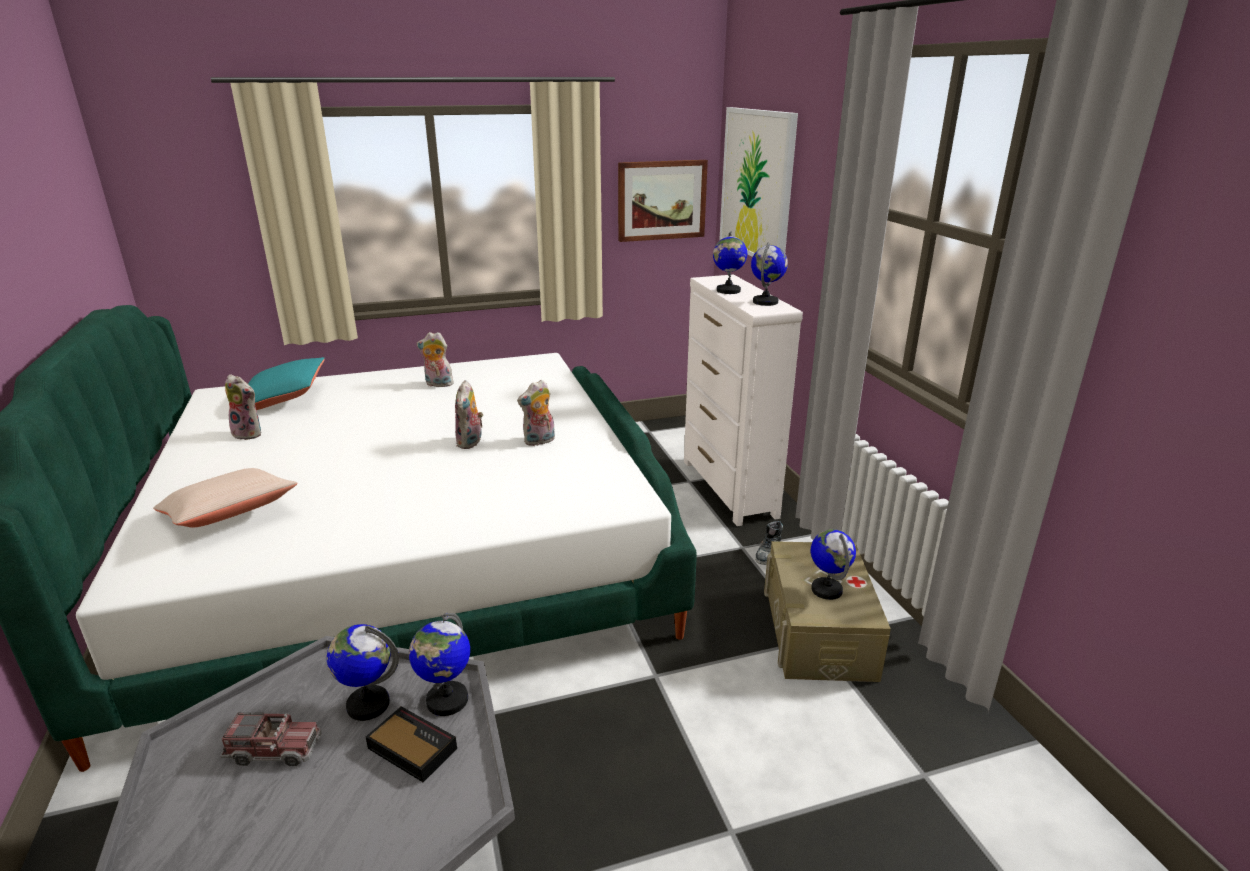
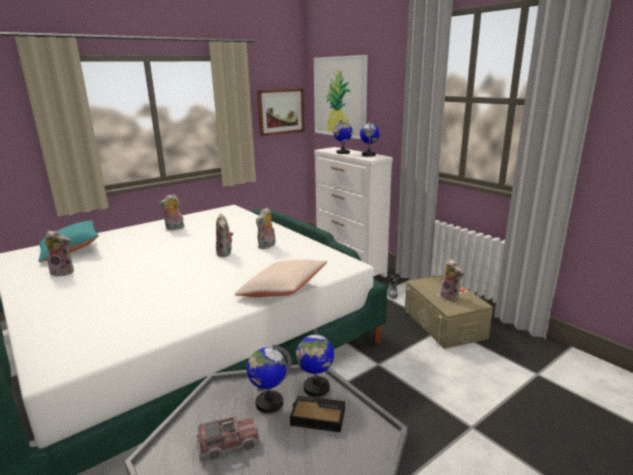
camera: 20 degrees left, 5 degrees down
(230, 515) = (95, 317): beige pillow -> beige pillow (282, 290)
(827, 590) = (450, 296): globe -> plush toy

